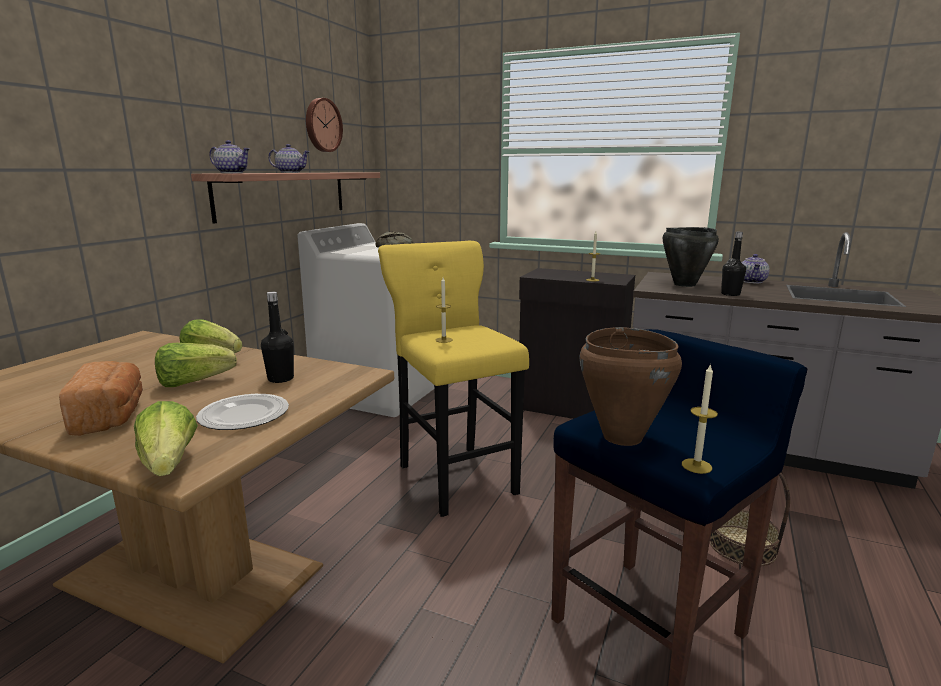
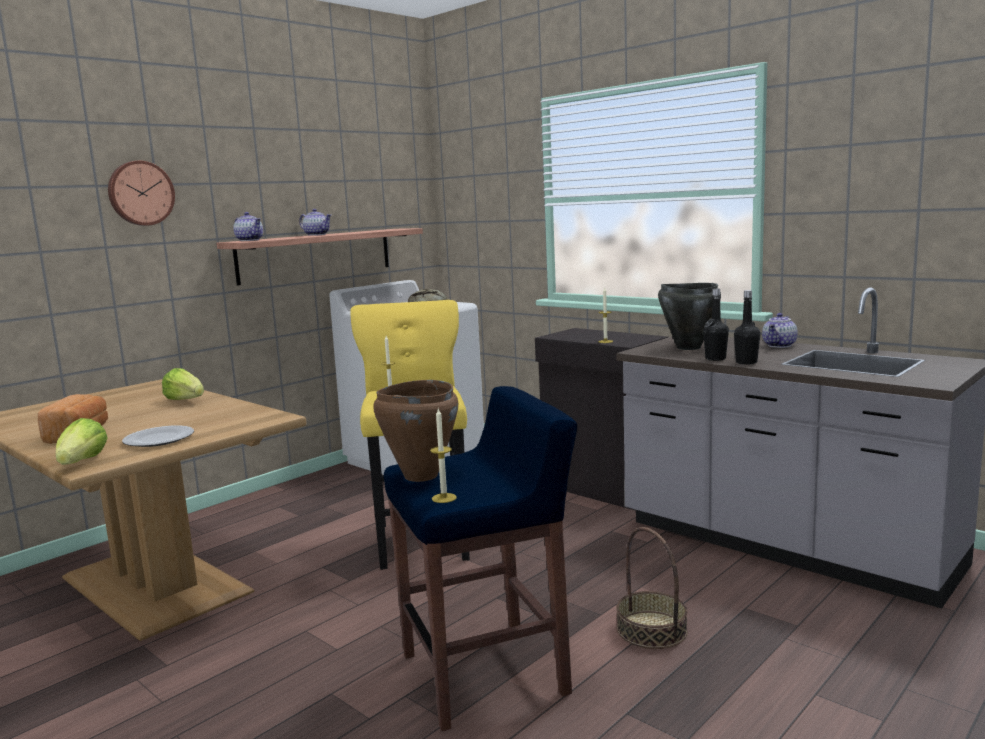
camera: 20 degrees right, 5 degrees down
(194, 382) = (153, 417): lettuce -> none
(281, 379) = (214, 418): black bottle -> black bottle (746, 362)
(322, 125) = (364, 185): wall clock -> wall clock (140, 193)

